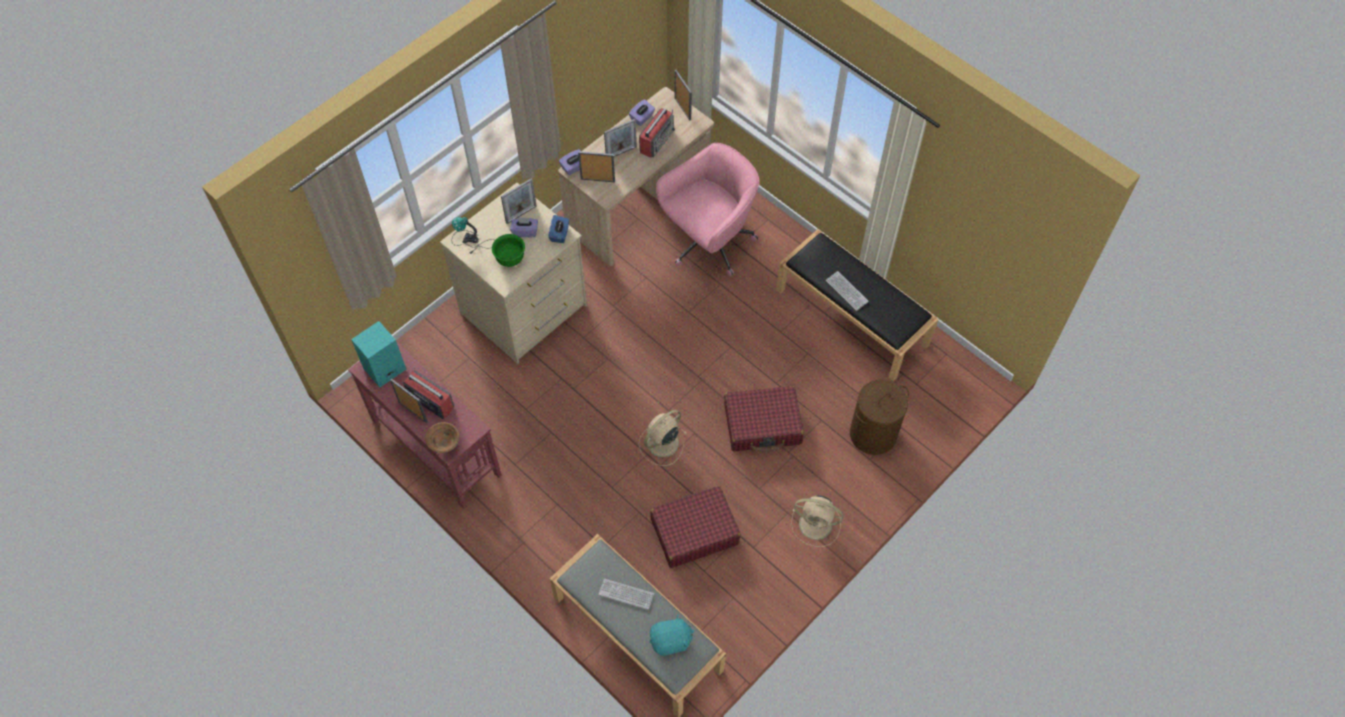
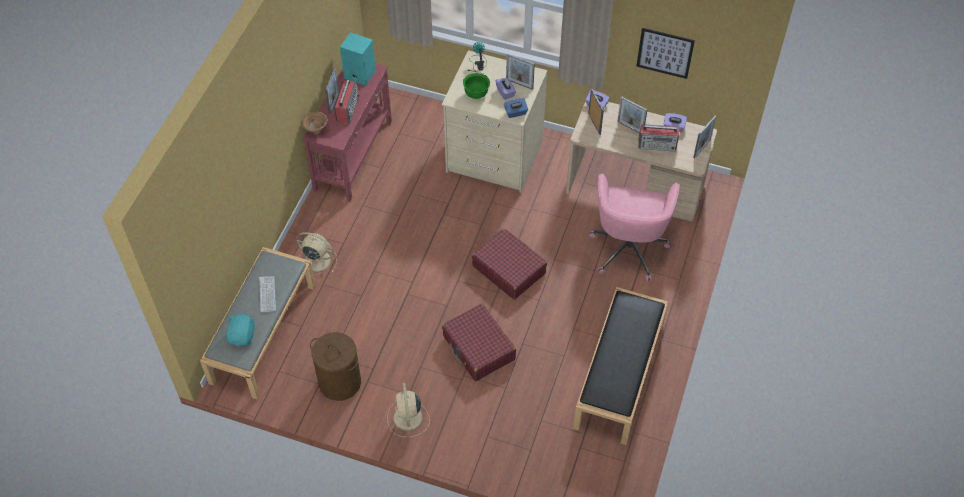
camera: 65 degrees right, 5 degrees down
(594, 62) = (665, 53): none -> picture
(661, 444) = (426, 287): beige fan -> beige fan (316, 260)
(671, 641) = (242, 336): turquoise plush toy -> turquoise plush toy turned 135 degrees counterclockwise
(694, 531) = (362, 337): red suitcase -> red suitcase (509, 269)
(709, 243) = (628, 247): pink office chair -> pink office chair turned 75 degrees clockwise
(846, 291) = (613, 342): keyboard -> none
(872, 434) = (512, 430): brown laundry basket -> brown laundry basket (339, 382)

